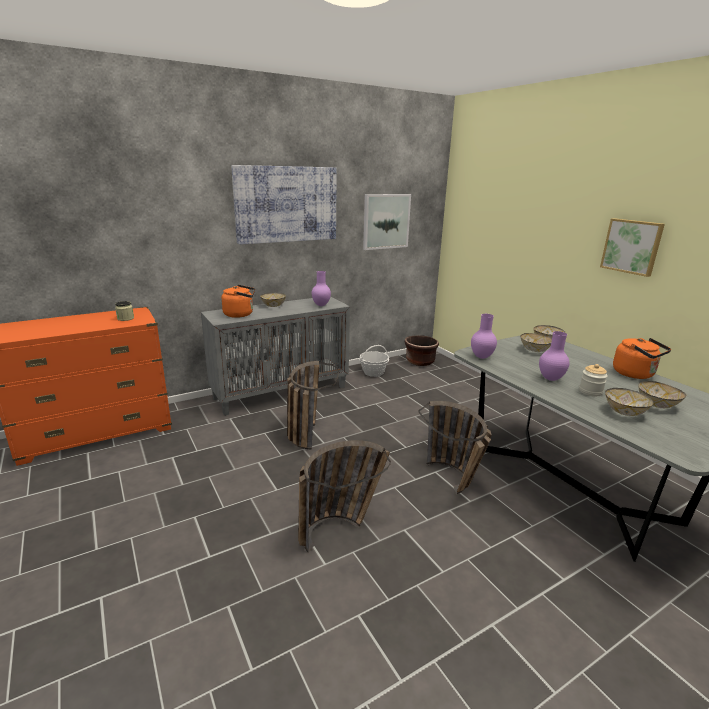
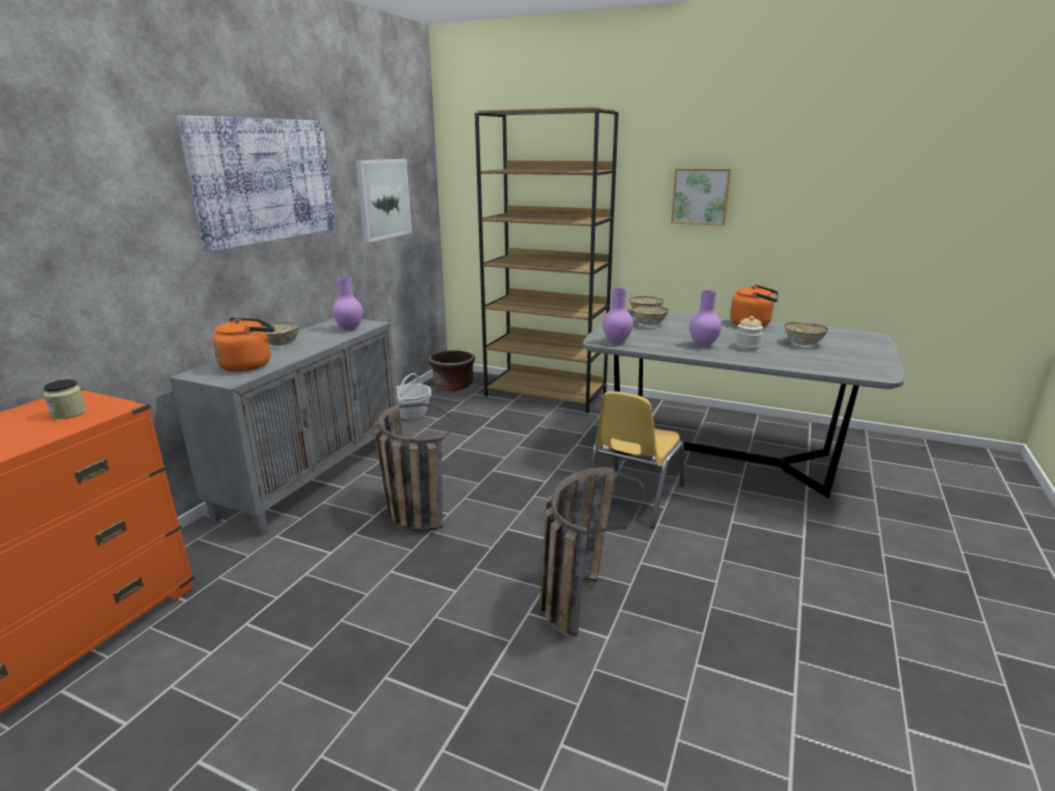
camera: 35 degrees left, 0 degrees up
(454, 483) = (633, 497): basket -> yellow chair
(478, 387) = (546, 394): none -> brown bookcase
(624, 412) = (794, 355): bowl -> none

